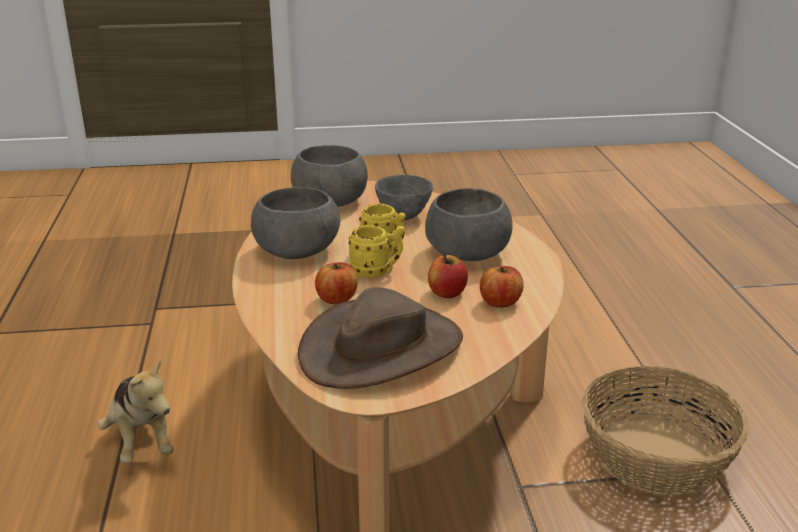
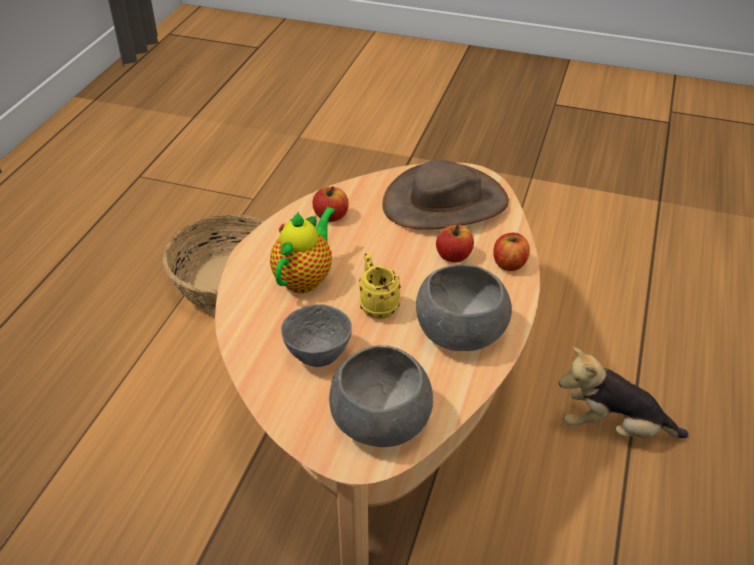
camera: 155 degrees left, 15 degrees up
(142, 441) = (613, 428): plush toy -> plush toy turned 75 degrees counterclockwise
(377, 272) = (402, 277): yellow mug -> none
(447, 293) = (362, 236): apple -> apple (509, 264)
(466, 252) = (305, 278): grey bowl -> teapot

